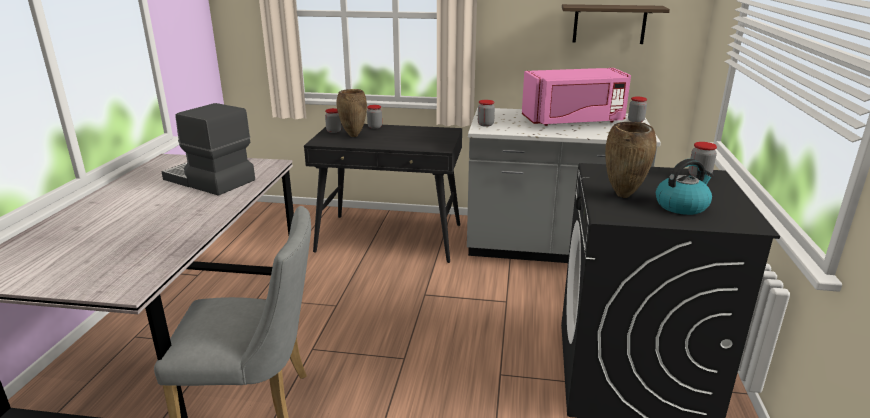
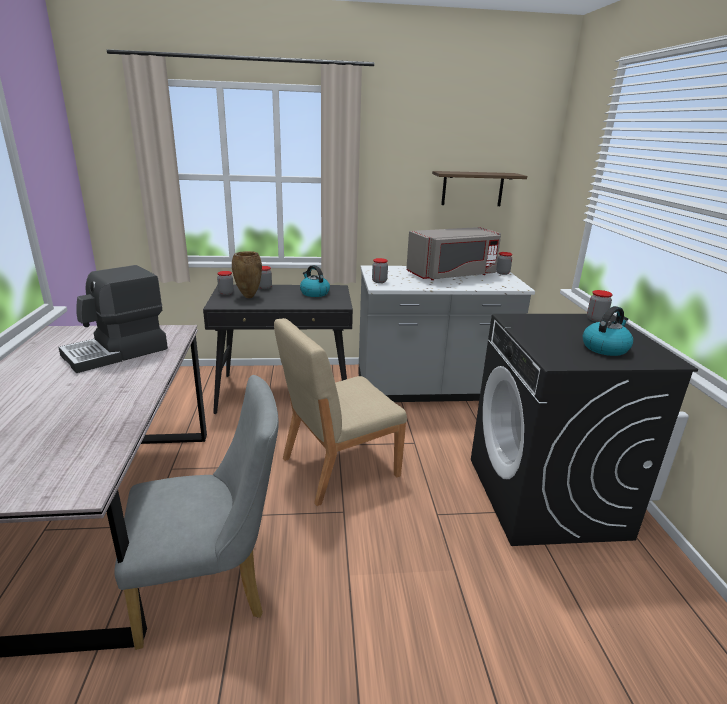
camera: 15 degrees left, 0 degrees up
(209, 180) = (117, 352): coffee machine -> coffee machine turned 60 degrees counterclockwise
(416, 316) = (338, 467): none -> beige chair
(421, 135) = (314, 293): none -> kettle
(573, 121) = (452, 275): pink microwave -> grey microwave
(624, 196) = (553, 342): brown vase -> none

